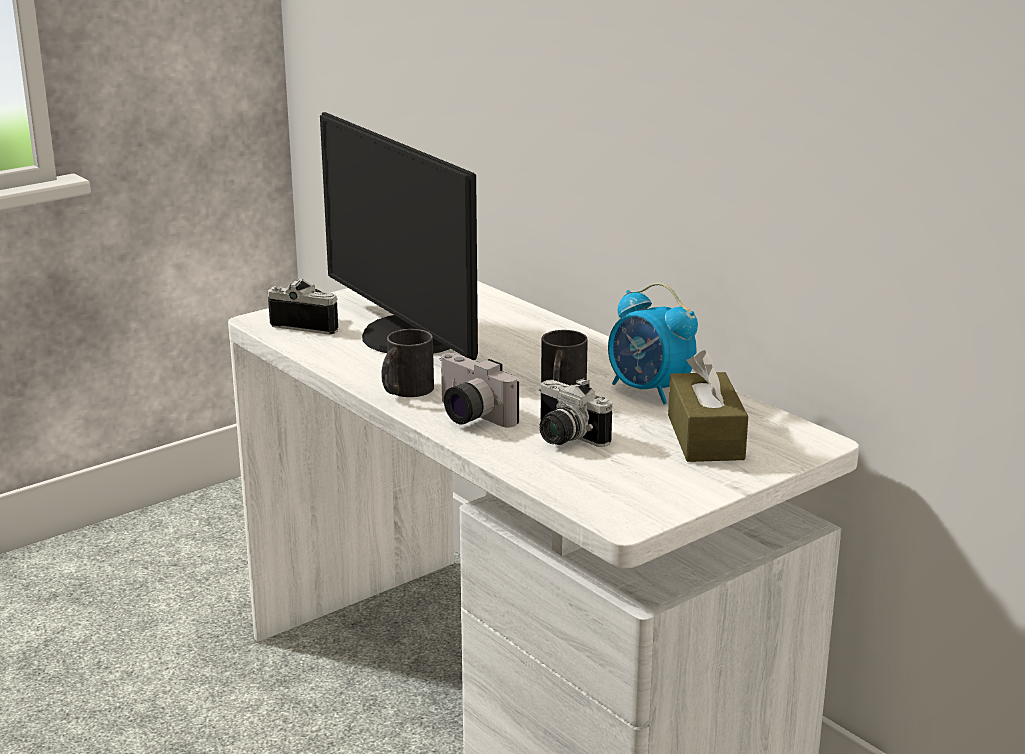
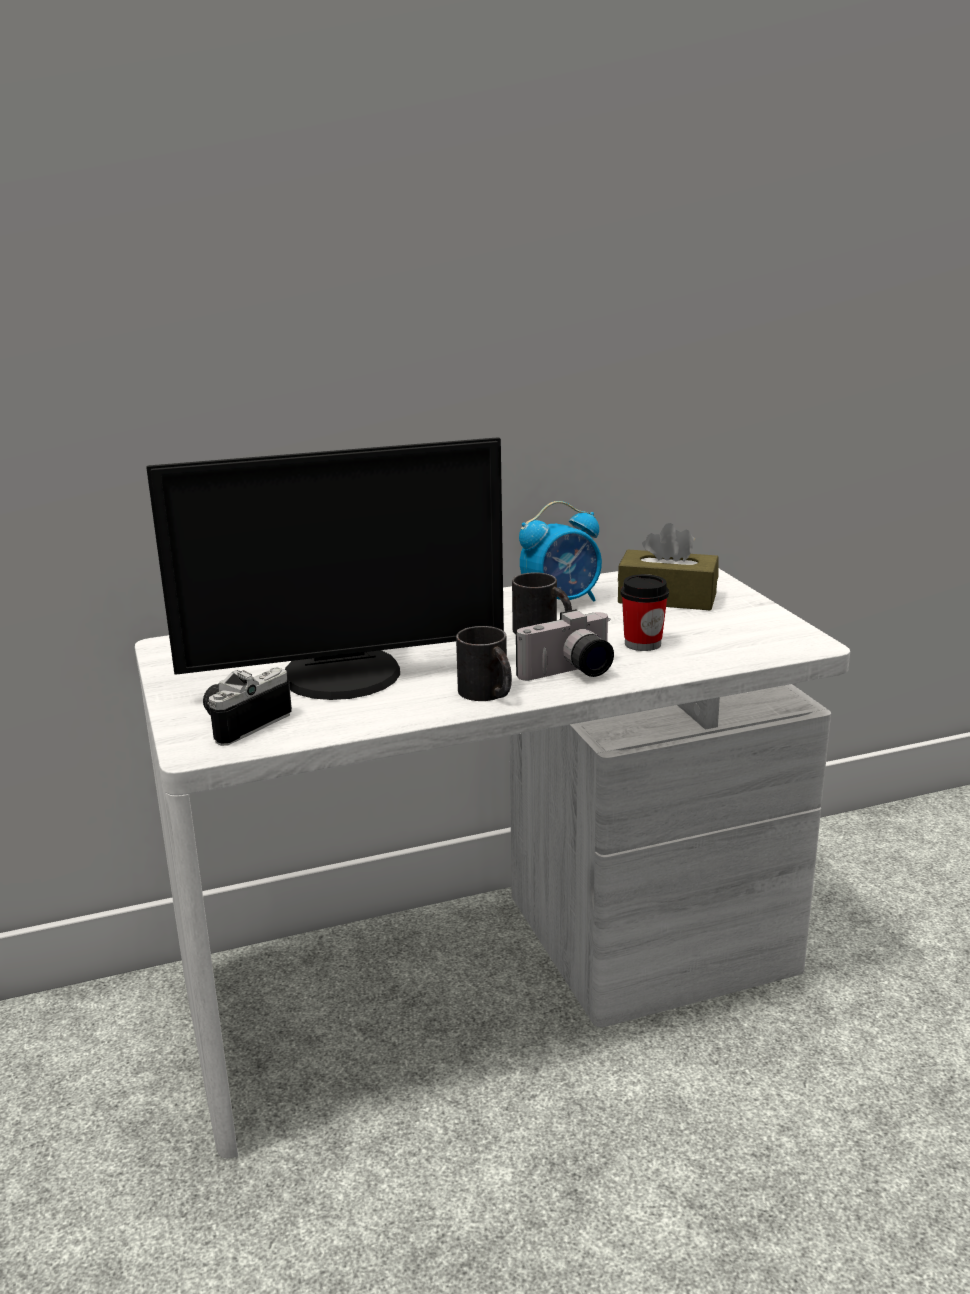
camera: 70 degrees left, 0 degrees up
(564, 438) = (642, 643): camera -> cup

